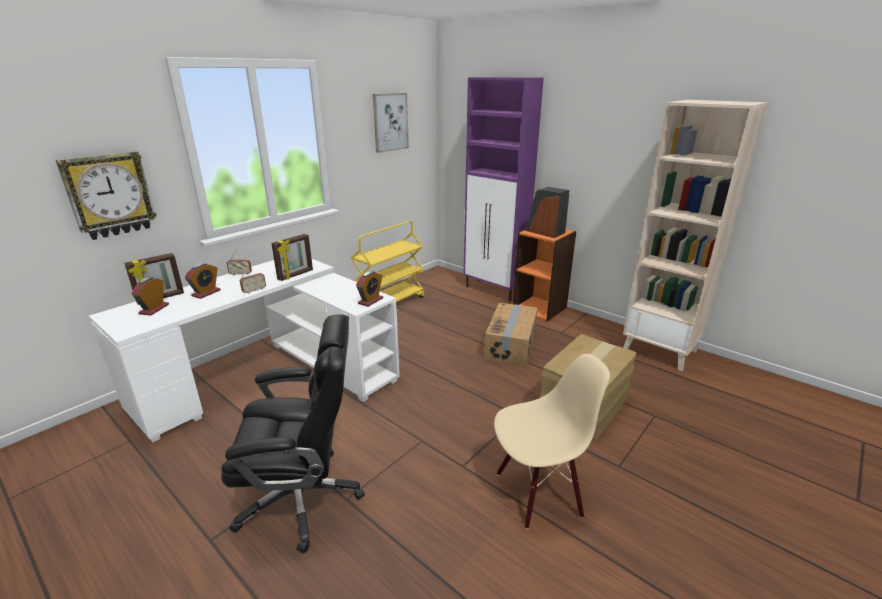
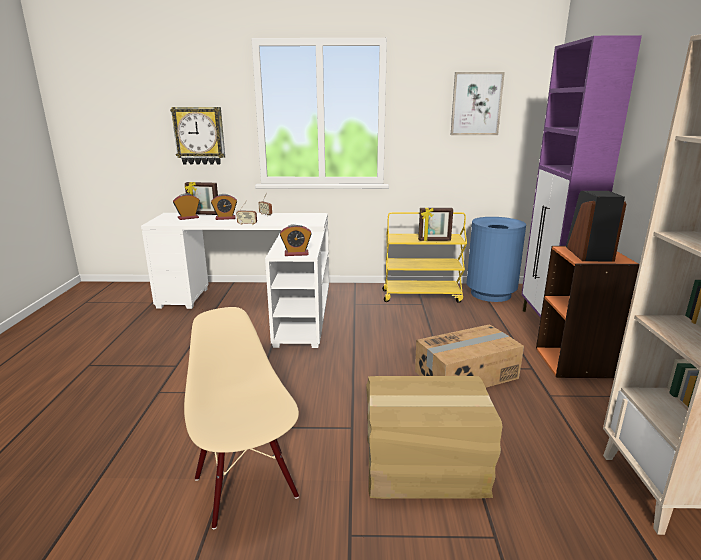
camera: 50 degrees right, 5 degrees down
(296, 275) = (290, 223): picture frame -> picture frame (434, 240)
(303, 497) = (147, 375): black office chair -> none
(429, 282) = (491, 294): none -> blue trash can
(538, 492) = (247, 486): beige chair -> beige chair turned 150 degrees counterclockwise

